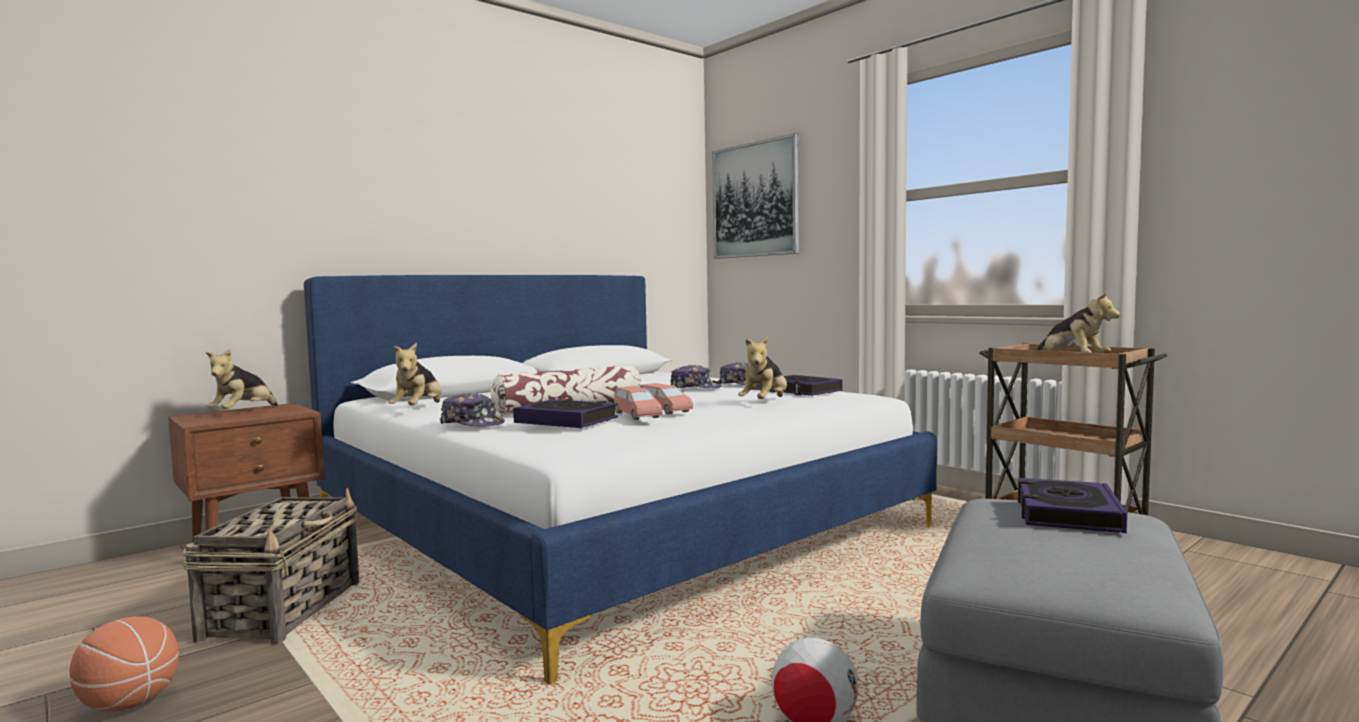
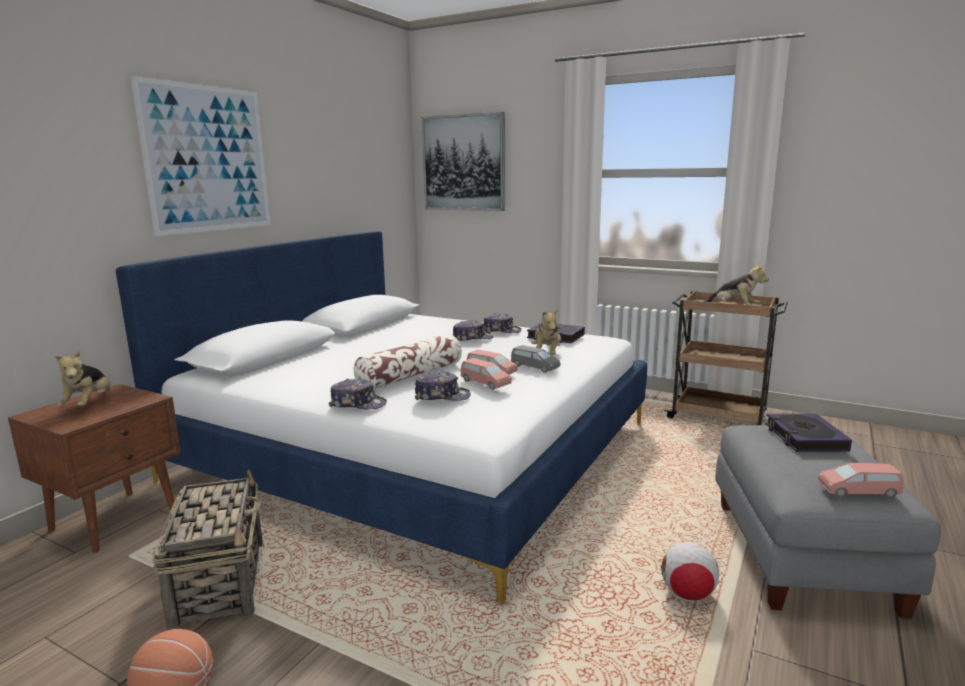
camera: 20 degrees left, 10 degrees up
(418, 409) = (274, 386): plush toy -> none
(427, 181) = (208, 159): none -> picture
(566, 421) = (442, 396): book -> cap
(728, 410) = (535, 367): none -> grey toy car
(1078, 576) = (858, 491): none -> pink toy car

